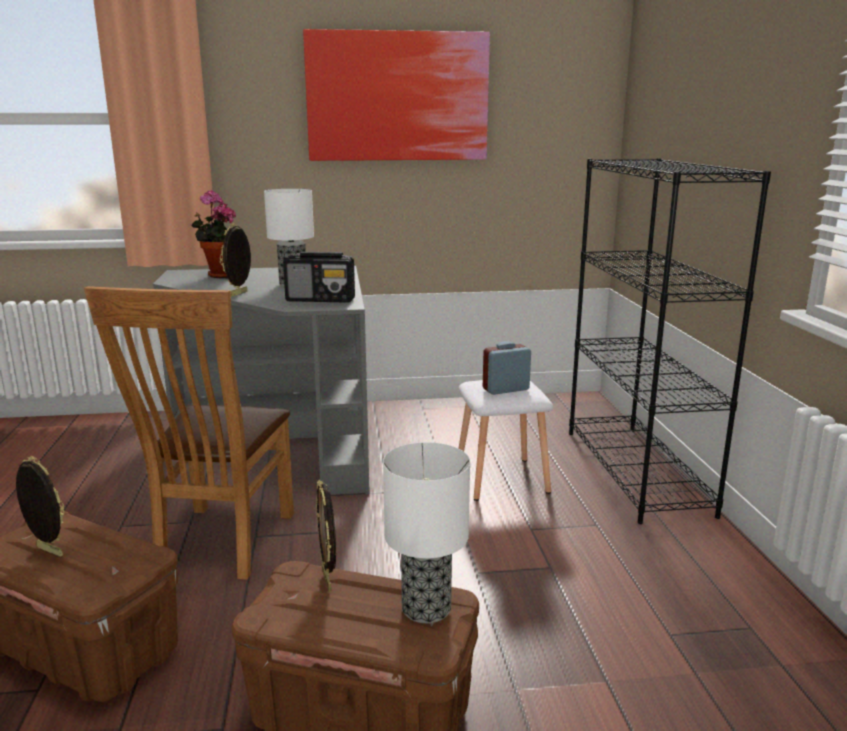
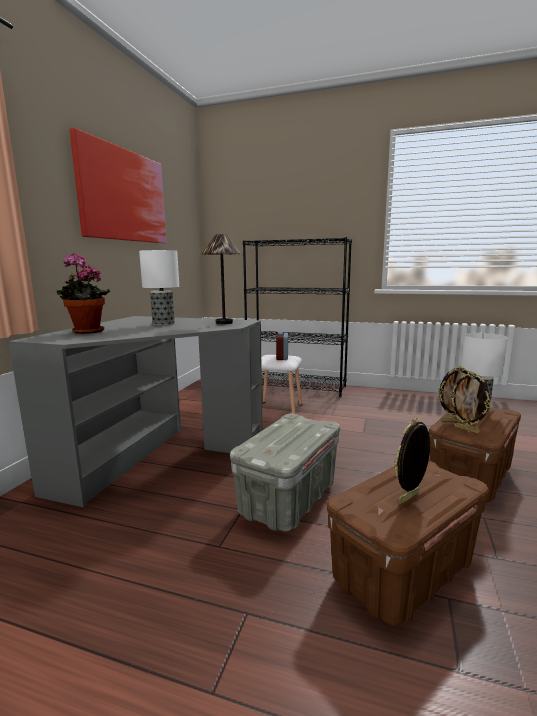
camera: 65 degrees left, 5 degrees down
(220, 545) = (288, 499): brown chair -> grey storage box
(239, 294) = (169, 331): picture frame -> picture frame (467, 429)
(321, 300) = (223, 323): radio -> table lamp

